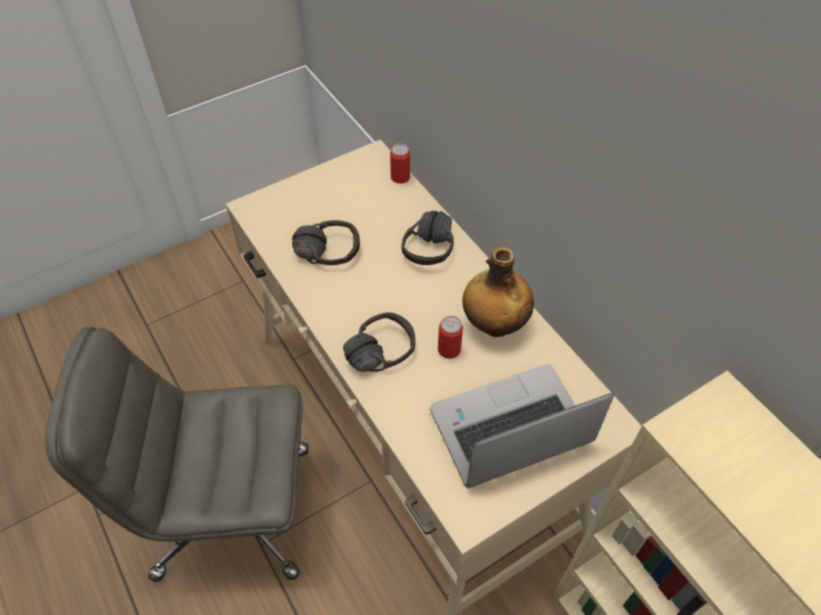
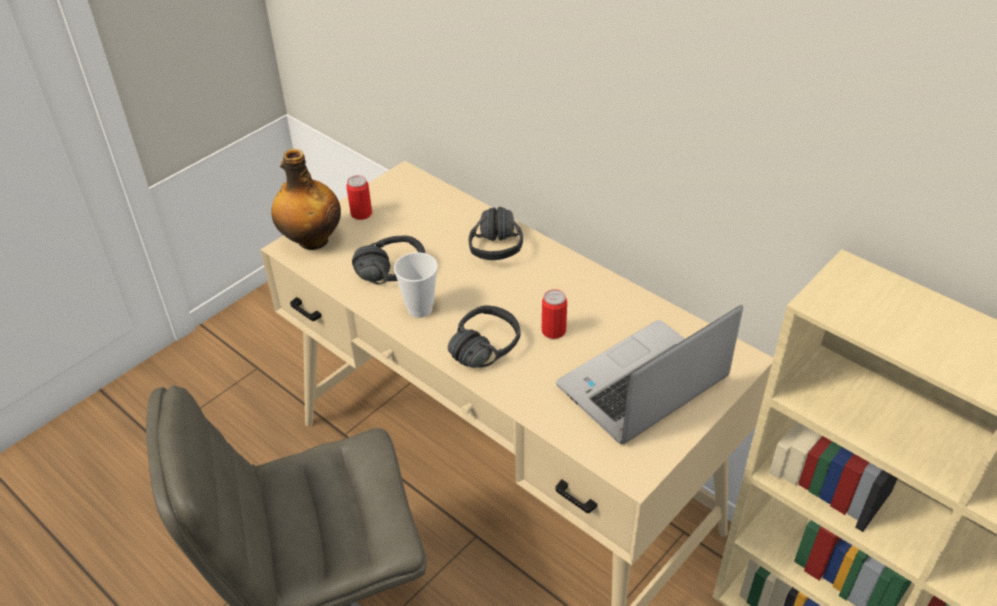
camera: 15 degrees left, 10 degrees down
(338, 297) = (420, 309): none -> cup
(400, 177) = (440, 190): can -> can (361, 214)
(494, 324) = (589, 299): bottle -> bottle (311, 240)

